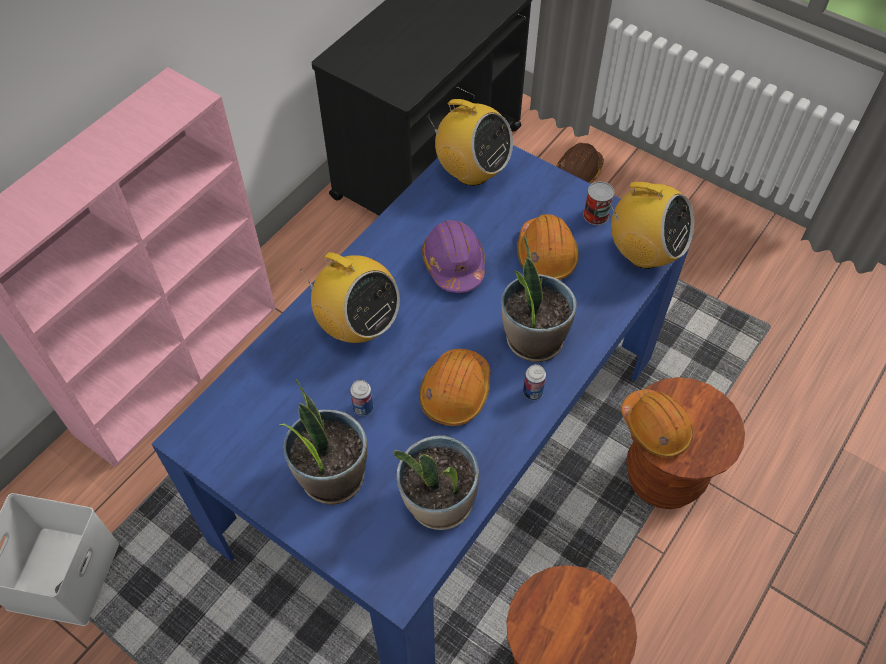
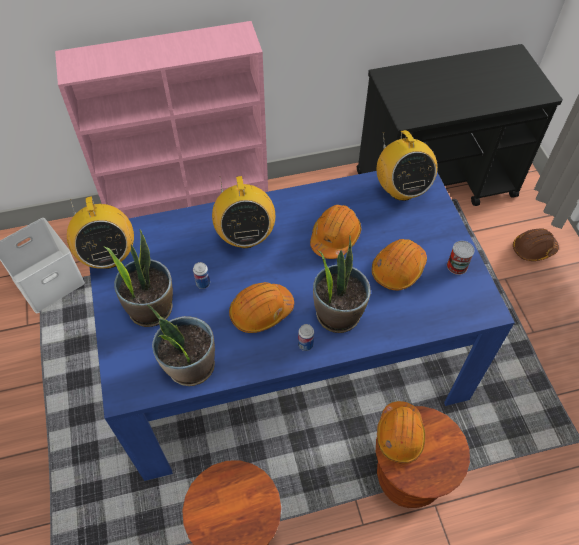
camera: 40 degrees right, 0 degrees up
(454, 264) = (335, 237): purple hard hat -> orange hard hat
(644, 253) = (465, 311): radio -> radio (108, 256)

